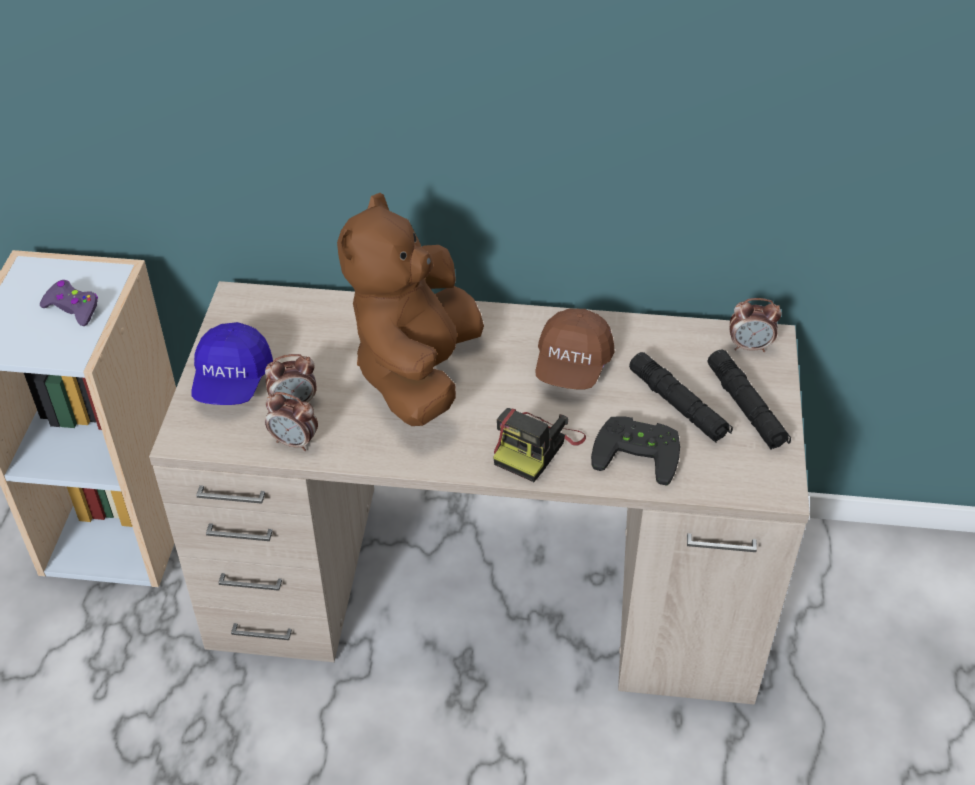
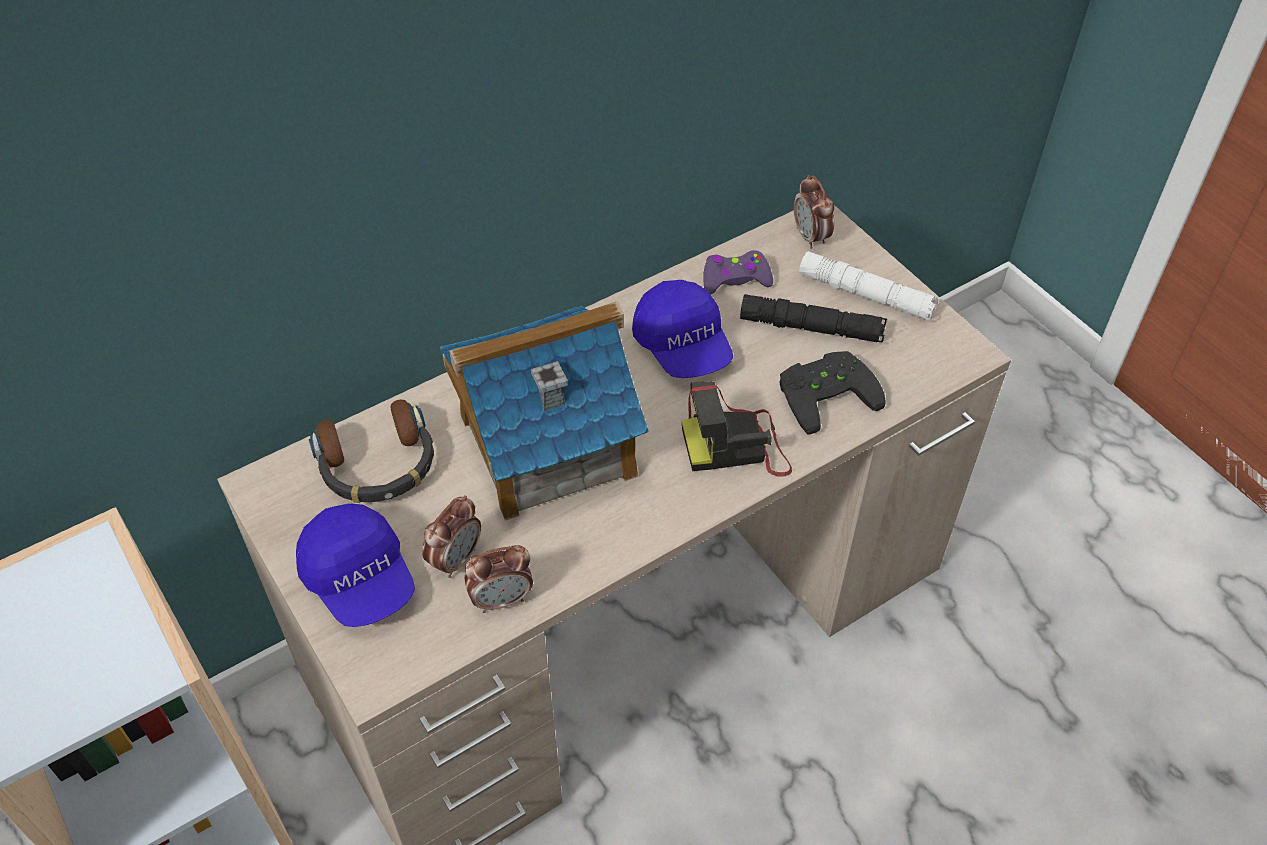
camera: 40 degrees left, 5 degrees up
(73, 308) = (87, 619): purple game controller -> purple game controller (735, 279)
(309, 324) = (377, 465): none -> headphones
(417, 372) = (546, 445): brown plush toy -> toy house
(536, 447) = (737, 446): camera -> camera turned 90 degrees clockwise
(572, 366) = (683, 347): brown cap -> blue cap
(746, 407) = (866, 295): black flashlight -> white flashlight
(750, 347) = (810, 237): alarm clock -> alarm clock turned 105 degrees clockwise

